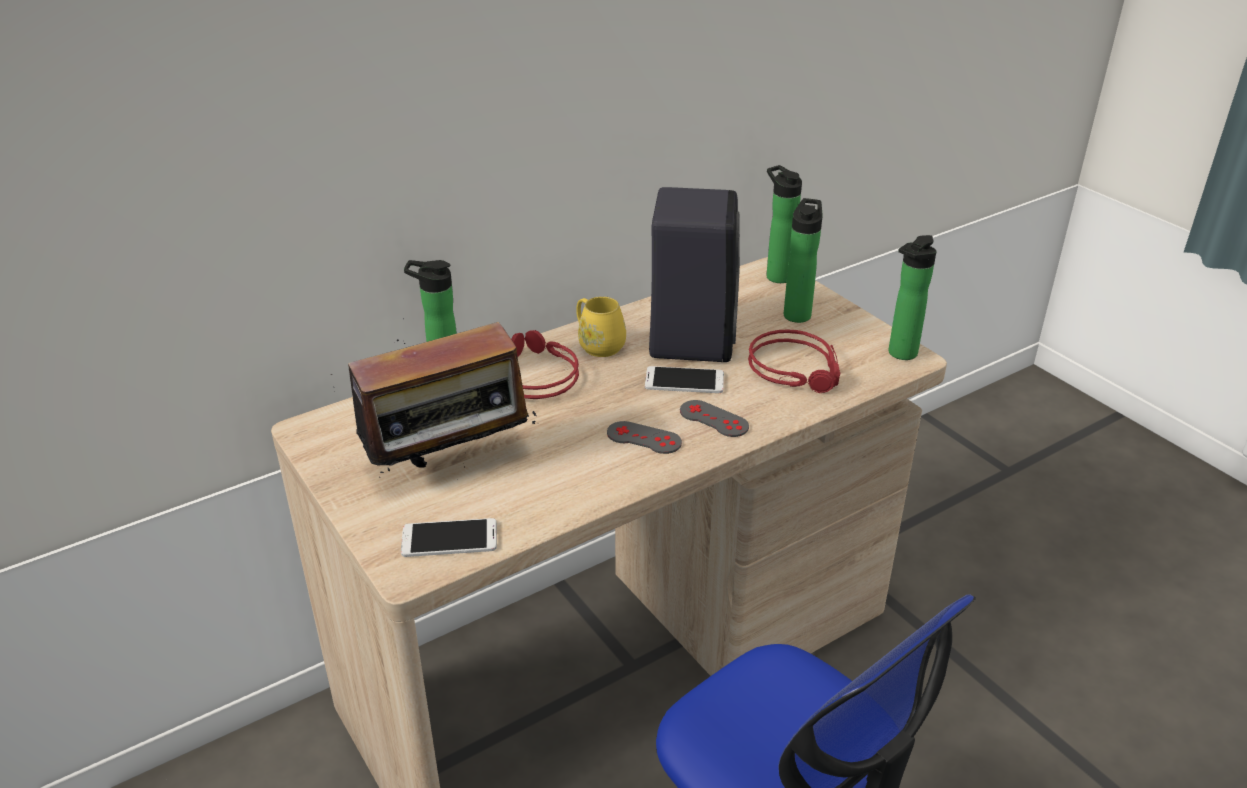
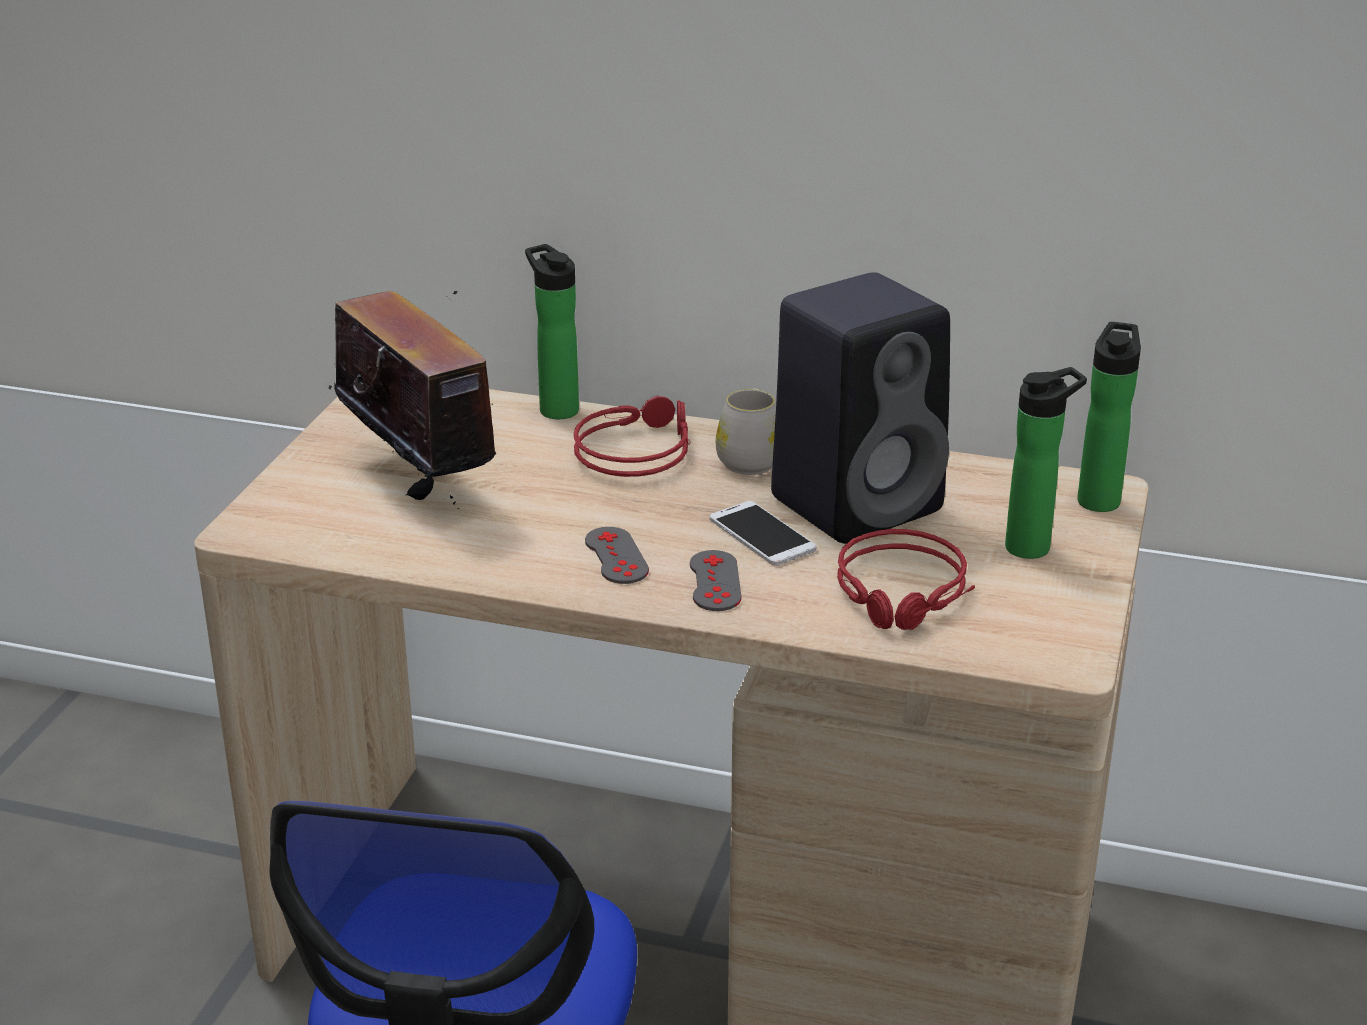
camera: 50 degrees right, 5 degrees down
(449, 538) = (313, 528): phone -> none
(450, 466) = (420, 479): radio -> radio turned 150 degrees counterclockwise
(598, 344) = (750, 458): yellow mug -> white mug
(900, 354) = (1062, 650): bottle -> none

